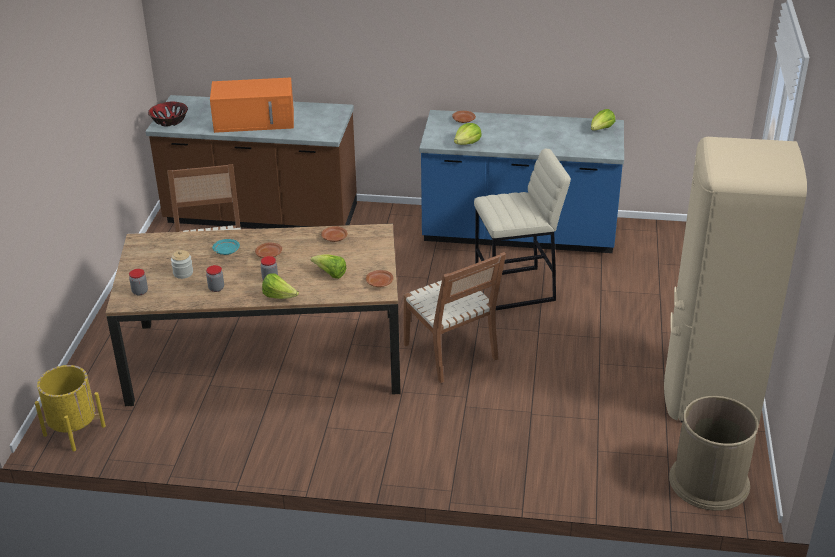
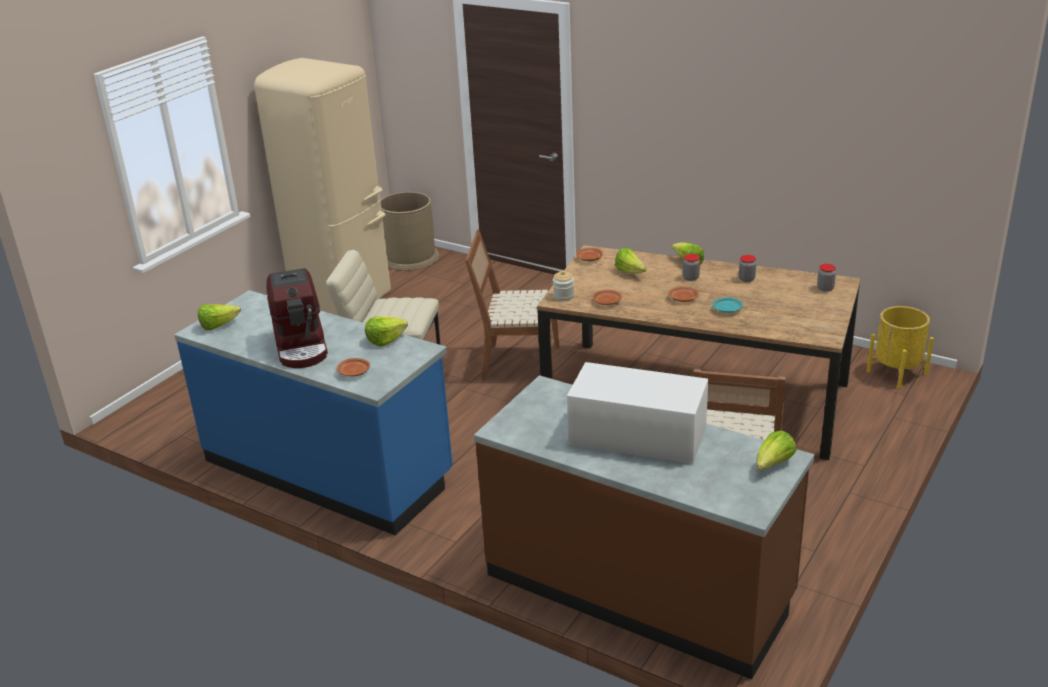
camera: 155 degrees left, 5 degrees down
(169, 121) = (773, 465): bowl -> lettuce
(183, 273) = (778, 297): jar -> jar (563, 296)
(255, 120) = (635, 435): orange microwave -> white microwave
(452, 355) = (516, 363): chair -> chair turned 75 degrees counterclockwise
(520, 128) = (302, 347): none -> coffee machine

